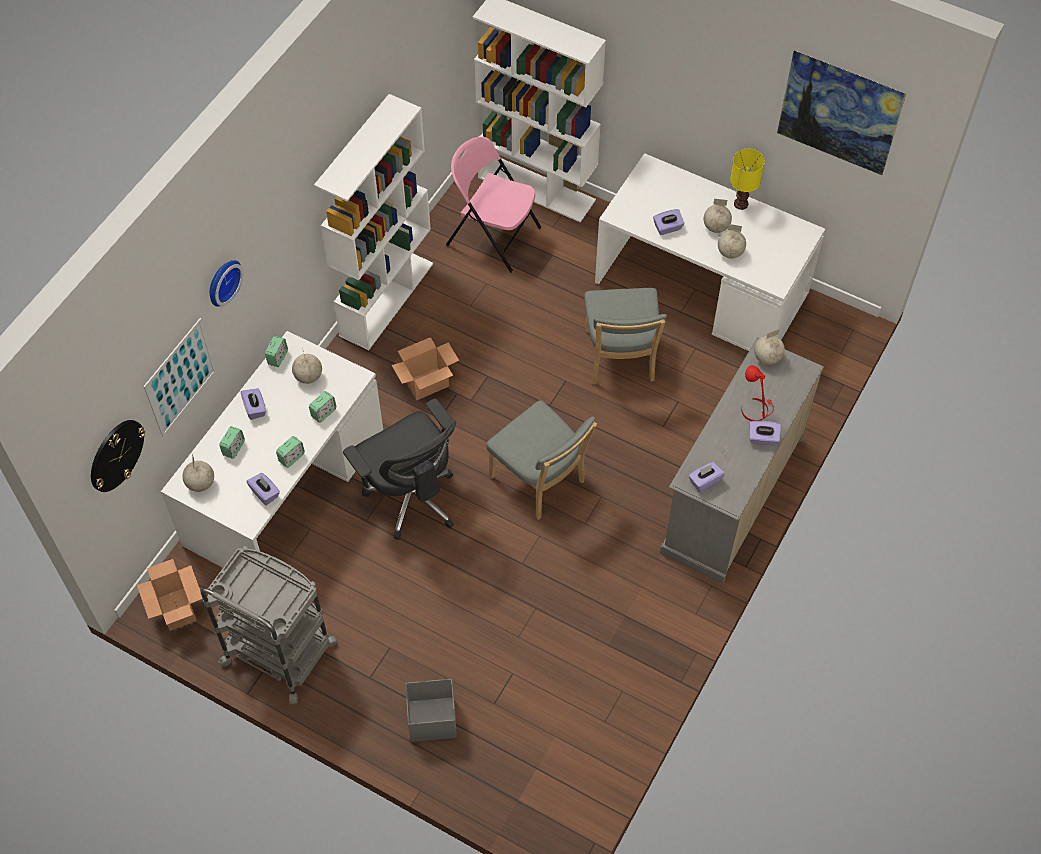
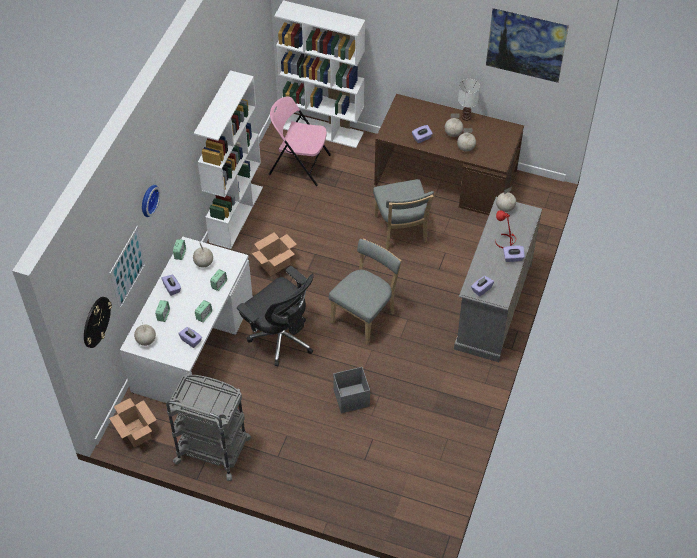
camera: 10 degrees left, 5 degrees down
(431, 719) = (324, 476): grey storage box -> grey storage box (350, 398)
(540, 482) = (365, 316): grey chair -> grey chair turned 90 degrees counterclockwise
(701, 287) = (445, 178): white desk -> brown desk
(741, 204) = (466, 117): yellow table lamp -> white table lamp

